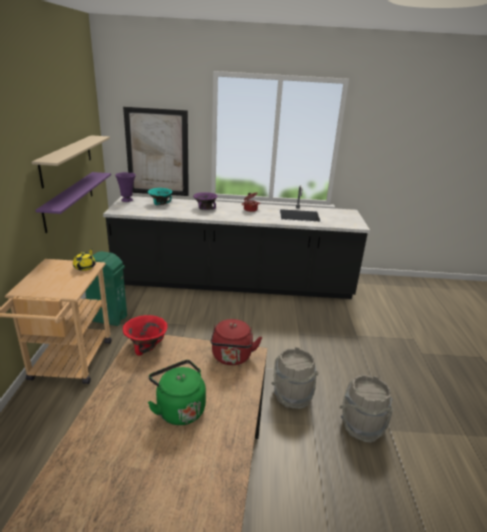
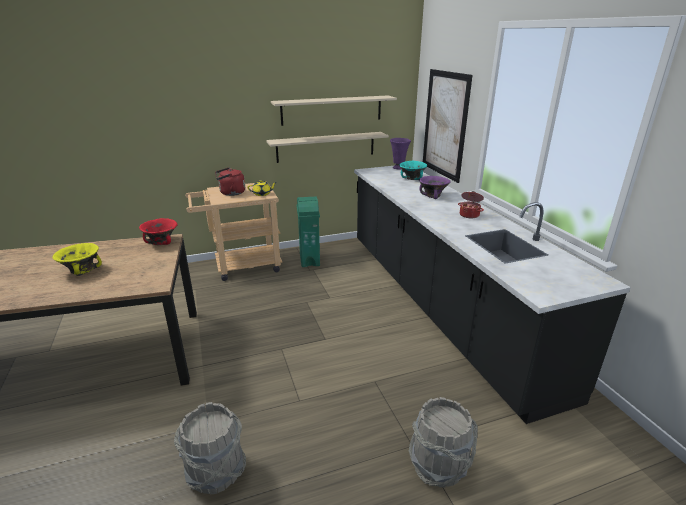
camera: 70 degrees right, 0 degrees up
(69, 200) = (326, 147): purple shelf -> beige shelf
(179, 408) = (82, 270): green kettle -> yellow bowl
(232, 357) = (149, 277): red kettle -> red kettle (231, 193)
(292, 396) = (250, 397): grey bucket -> grey bucket (439, 466)

